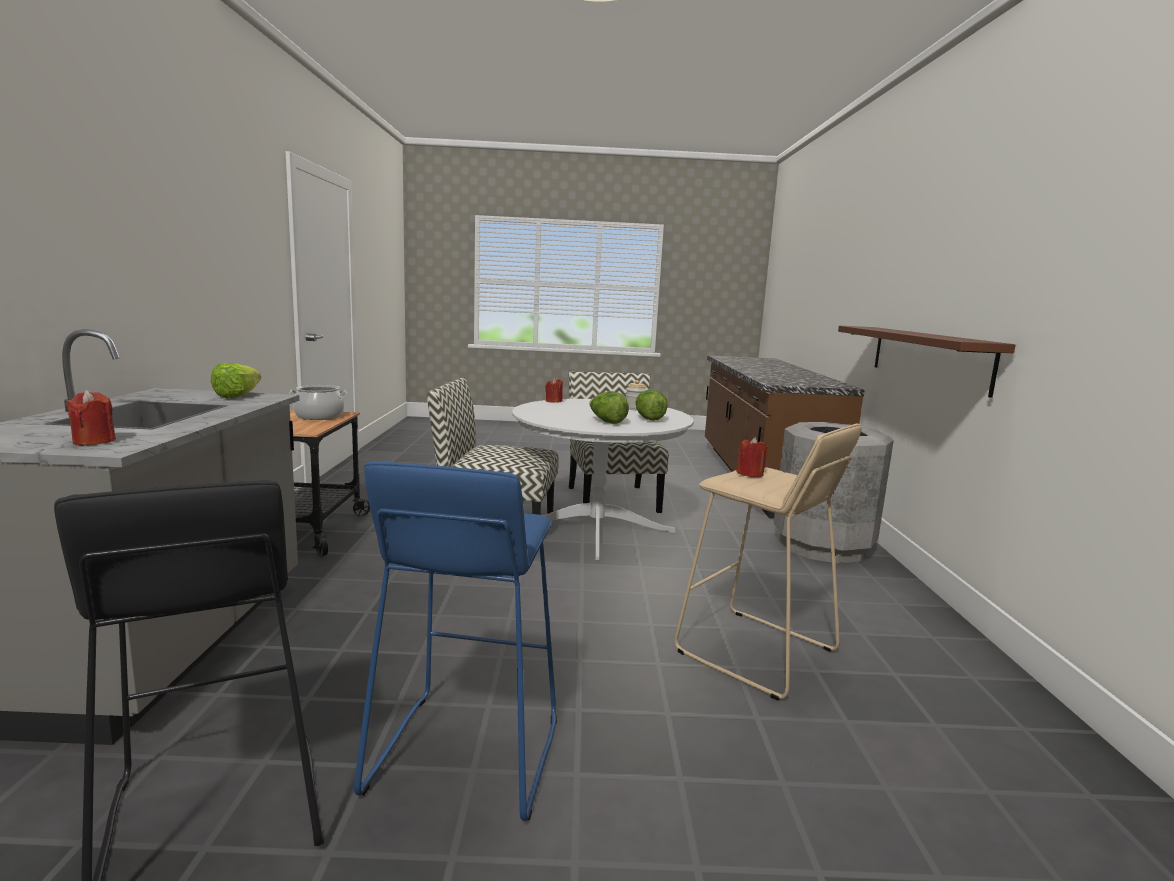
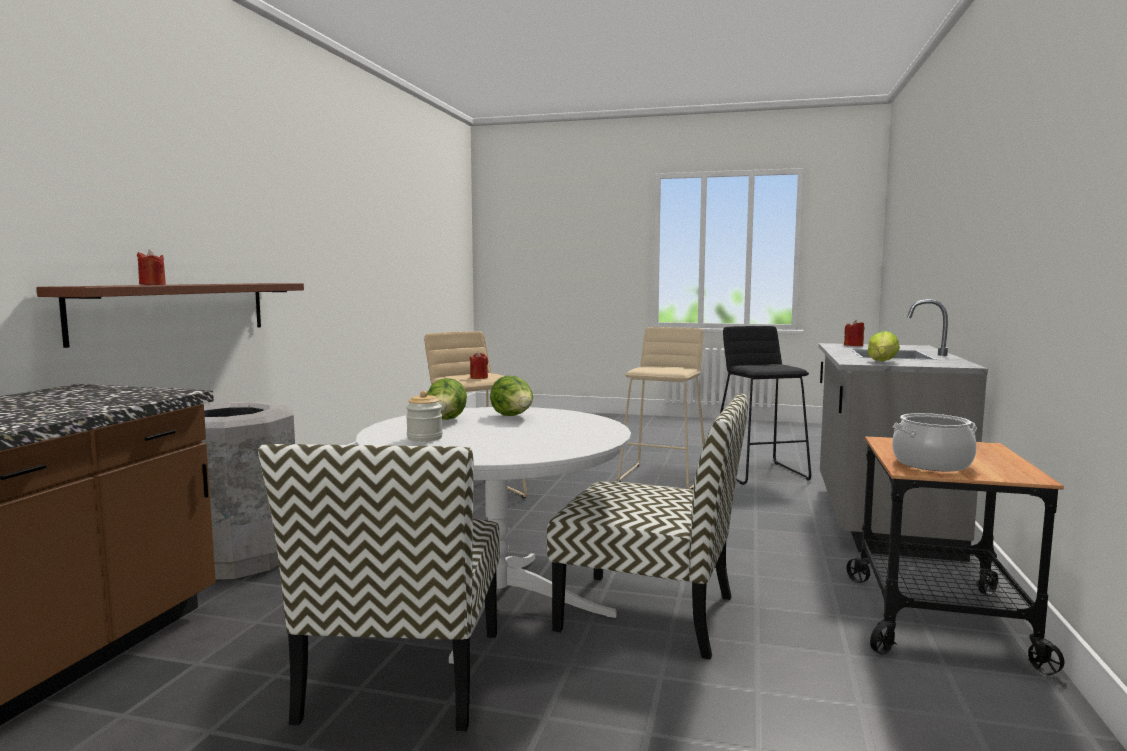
camera: 165 degrees left, 5 degrees down
(465, 754) = (663, 477): blue stool -> beige stool
(553, 401) = (547, 454): red candle -> red candle (152, 284)

